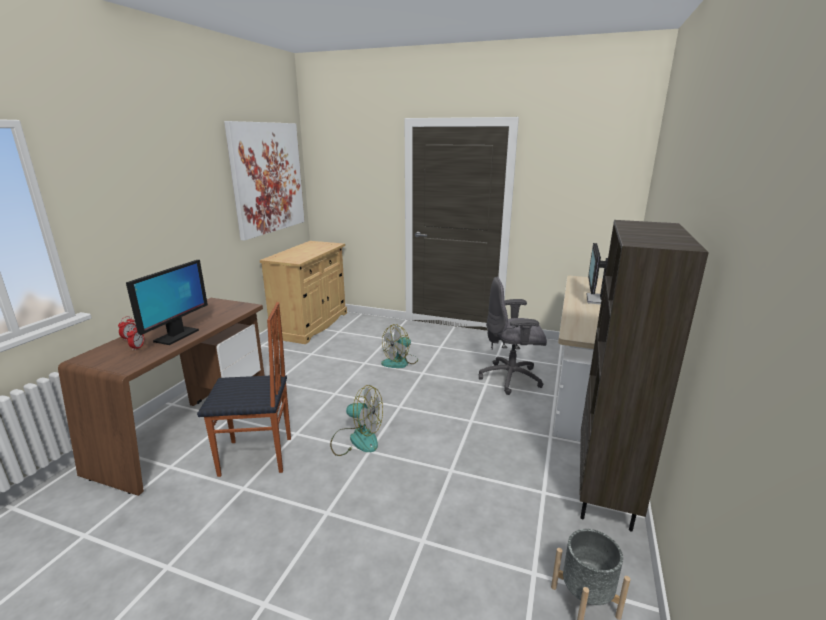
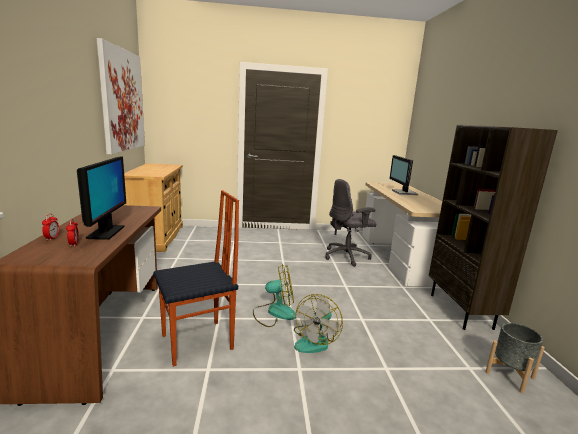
camera: 25 degrees left, 5 degrees down
(400, 362) = (259, 255): fan -> fan (315, 341)

